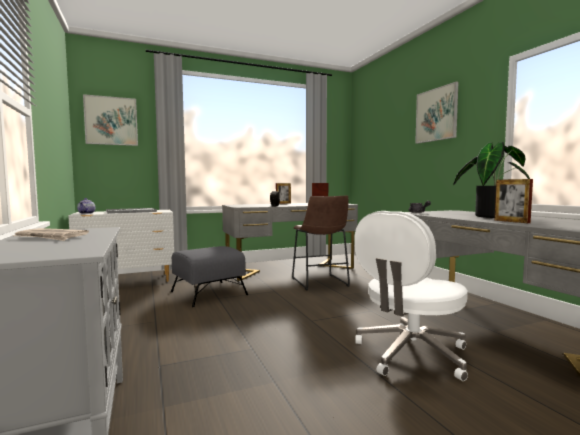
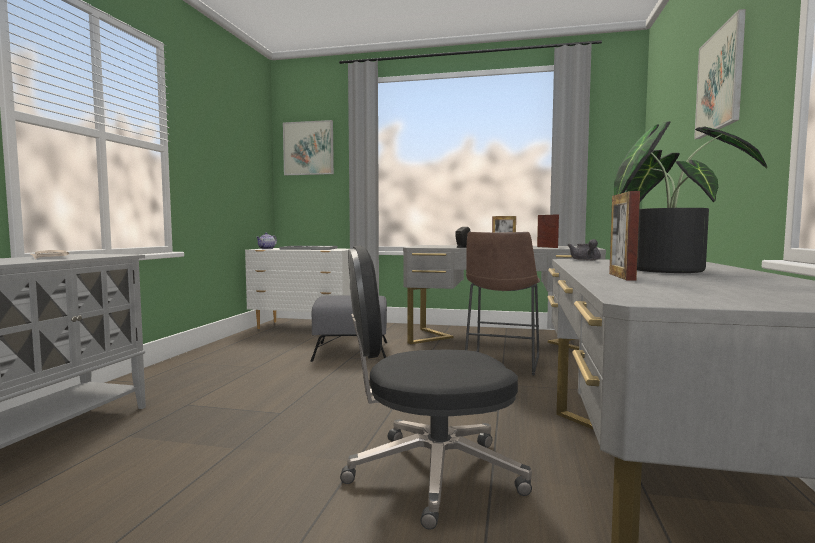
camera: 35 degrees right, 0 degrees up
(410, 354) = (431, 474): white office chair -> black office chair

